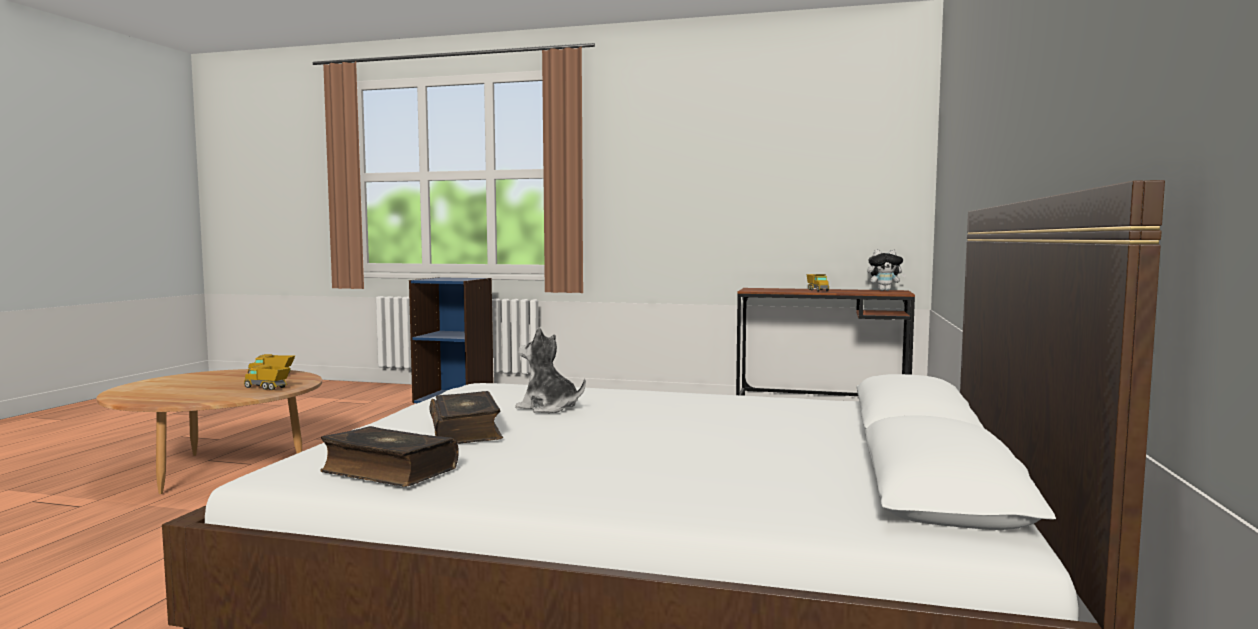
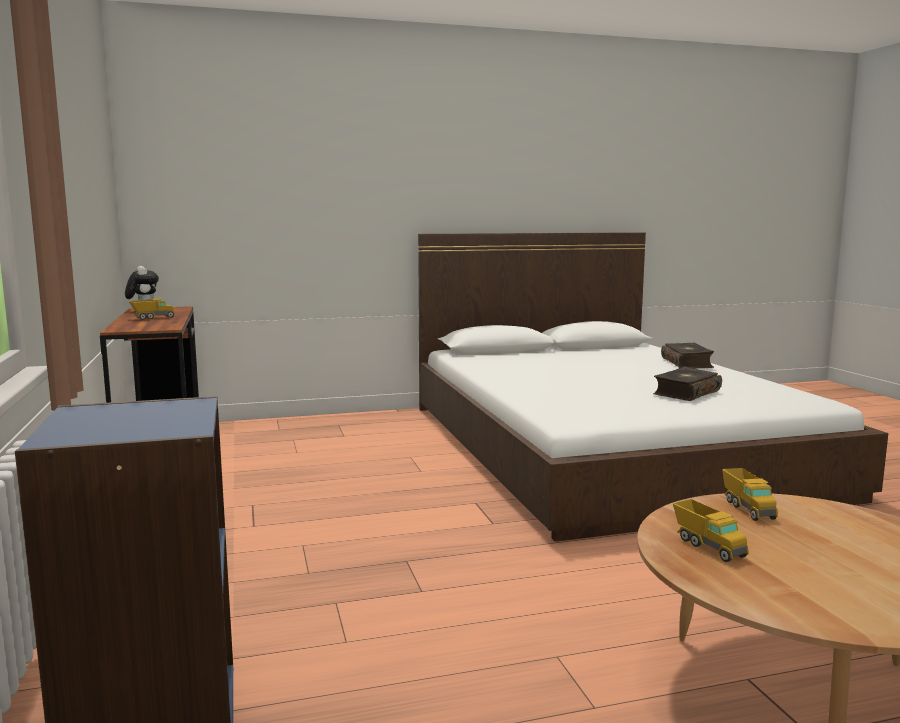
camera: 120 degrees left, 5 degrees up
(388, 471) = (766, 388): book -> book (687, 363)
(548, 408) = (605, 389): plush toy -> none

